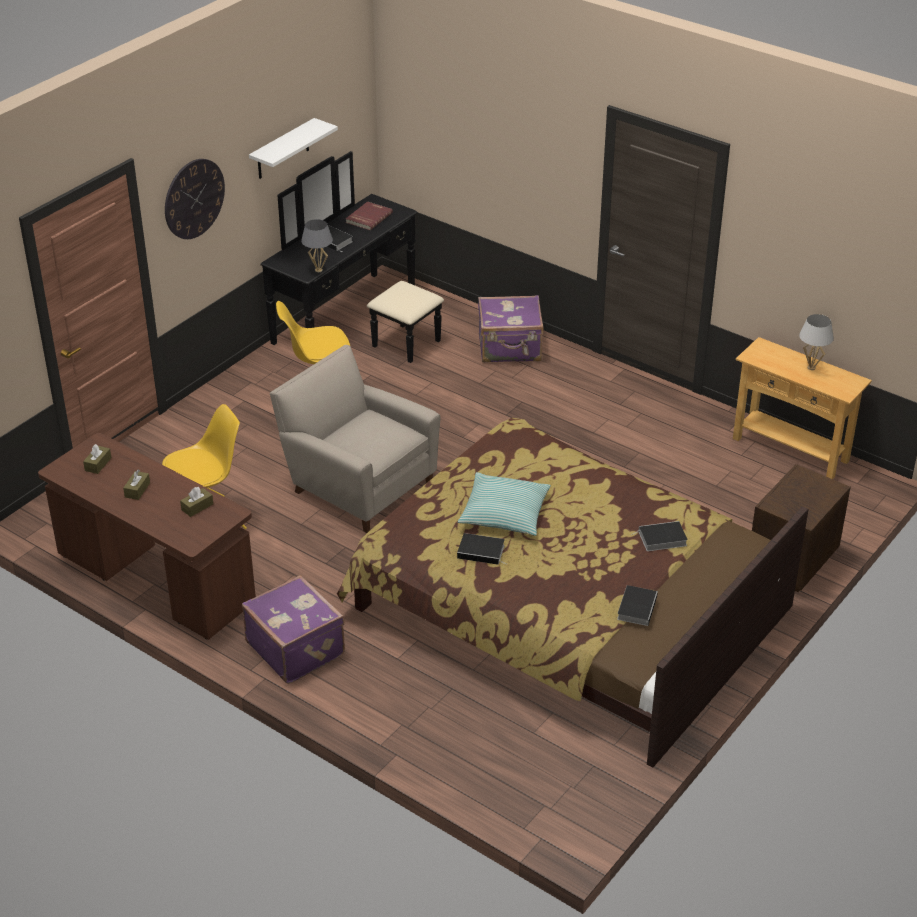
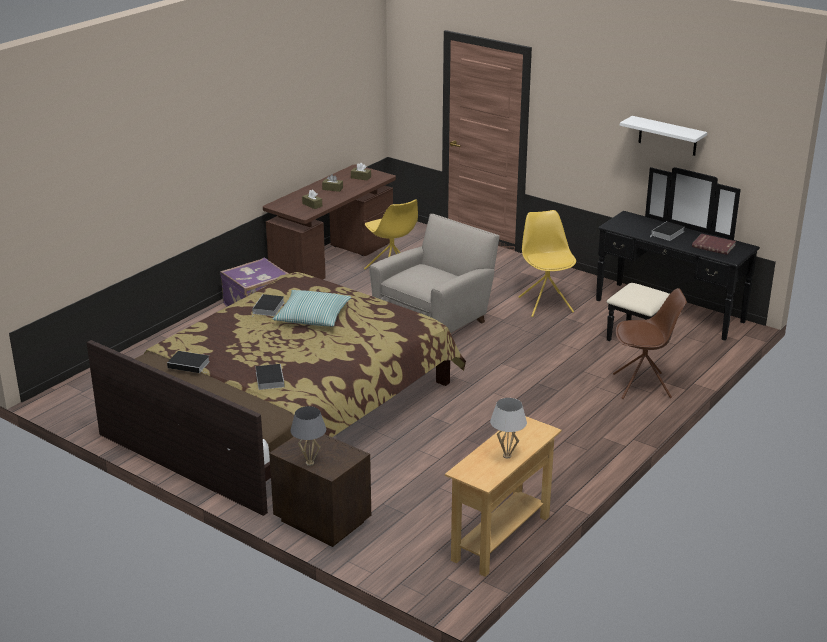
camera: 90 degrees right, 10 degrees down
(194, 198) = (575, 114): wall clock -> none
(319, 270) = (618, 230): grey table lamp -> grey table lamp (309, 463)
(510, 348) = (643, 386): purple suitcase -> brown chair

